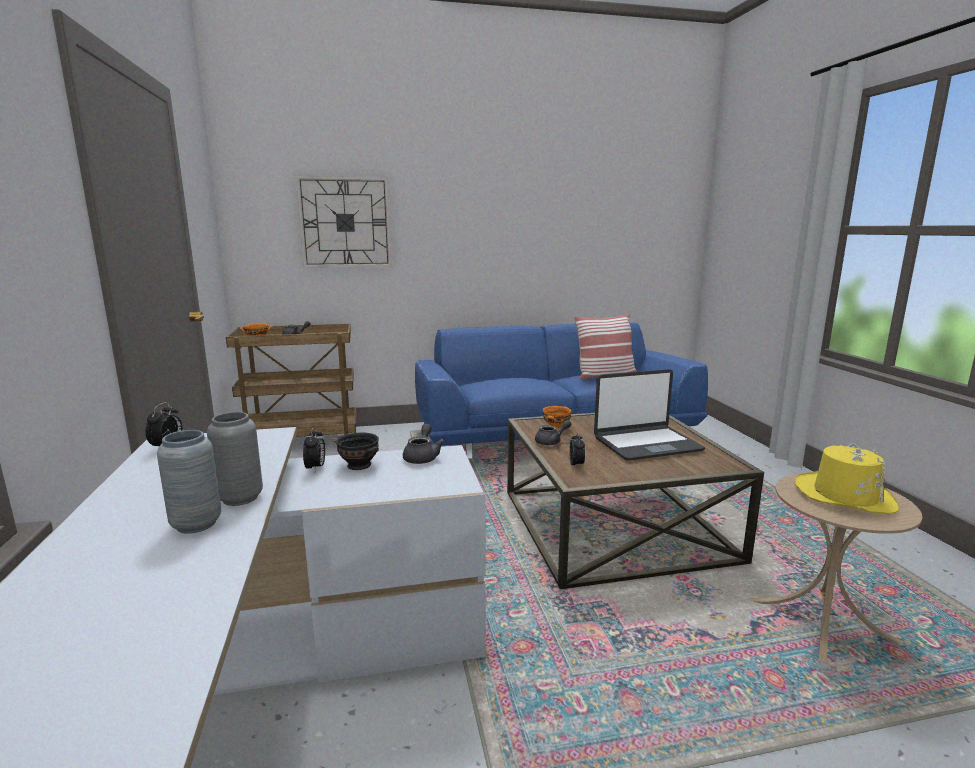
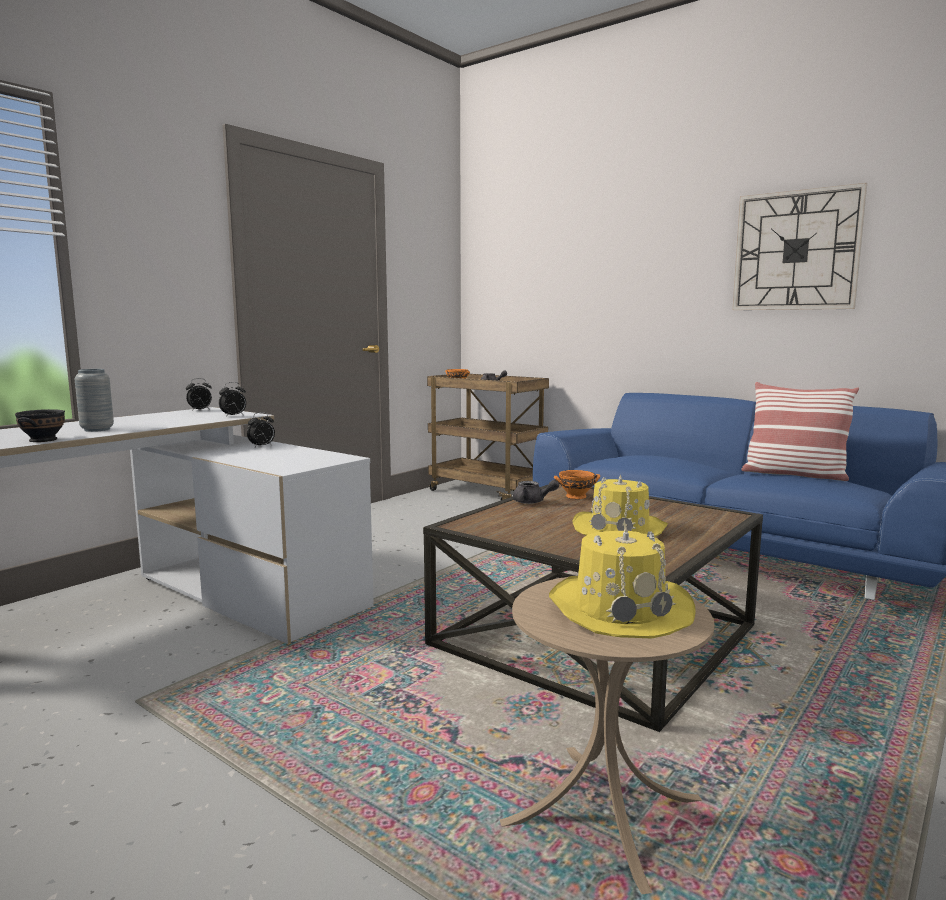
camera: 50 degrees right, 5 degrees down
(240, 498) = (139, 427): grey vase -> none
(345, 222) = (557, 271): wall clock -> wall clock (796, 251)
(359, 466) = (281, 451): black bowl -> black bowl (42, 440)
(422, 457) = (324, 456): grey teapot -> none
(576, 465) = (495, 519): alarm clock -> alarm clock (233, 416)
(646, 444) = (620, 529): laptop -> yellow hat

